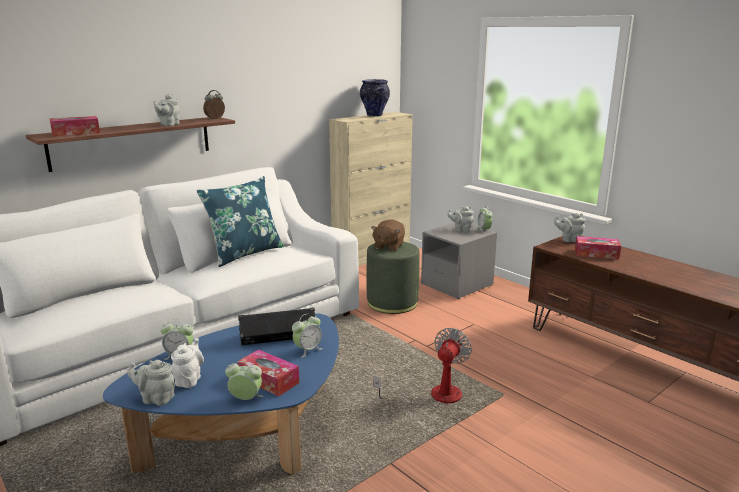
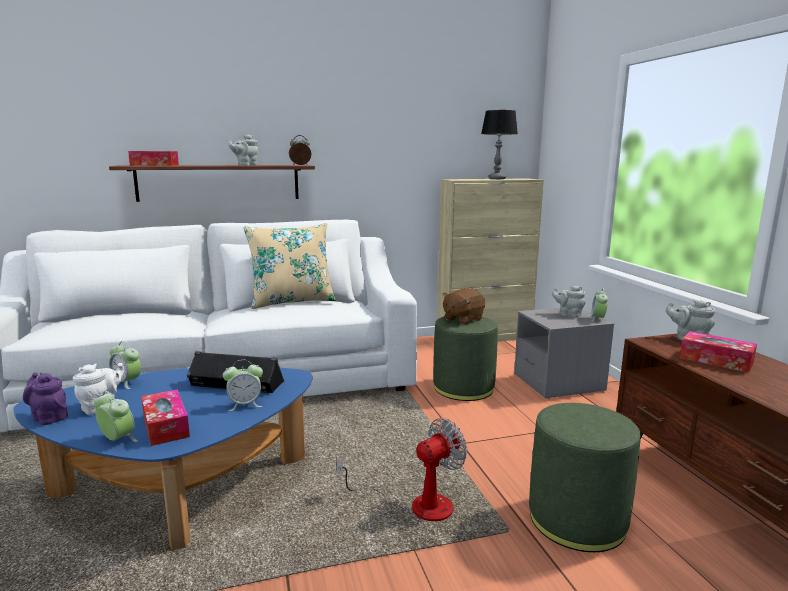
camera: 25 degrees right, 5 degrees down
(156, 398) = (49, 417): grey teapot -> purple teapot
(244, 253) = (292, 301): blue pillow -> beige pillow
(374, 115) = (497, 179): vase -> table lamp
(536, 377) = (577, 520): none -> green ottoman

